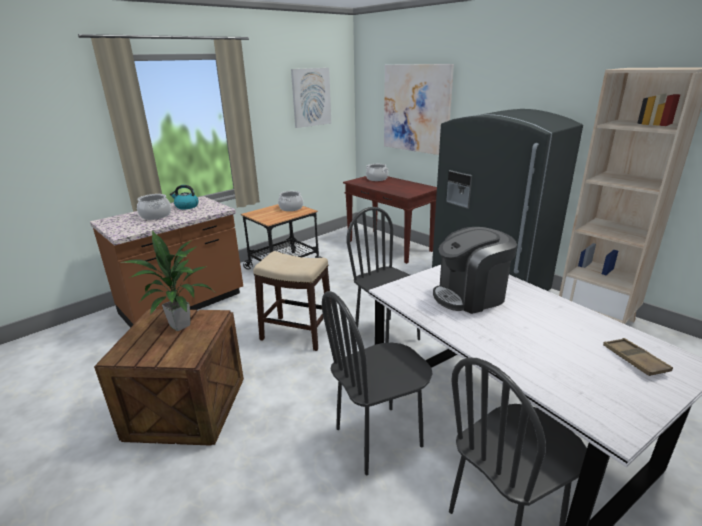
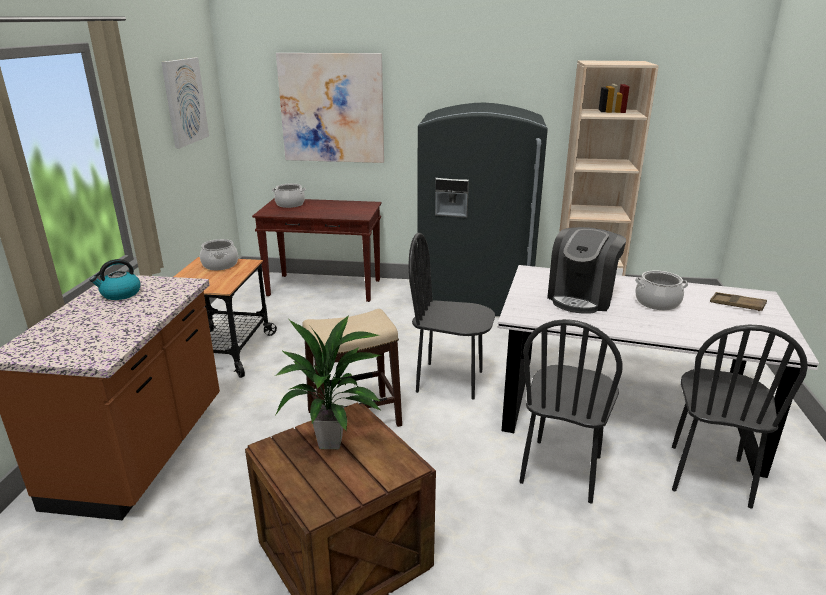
camera: 40 degrees left, 0 degrees up
(155, 215) = (97, 319): cooking pot -> cooking pot (657, 303)

